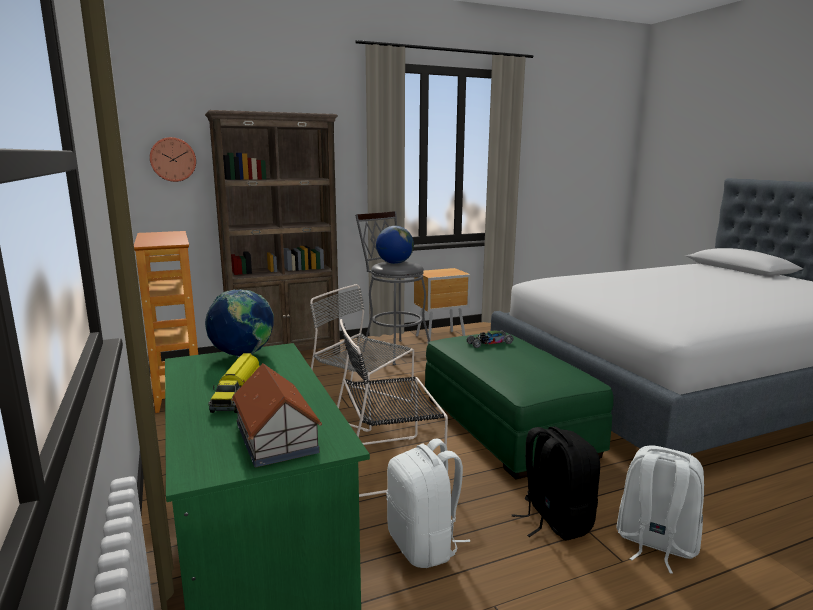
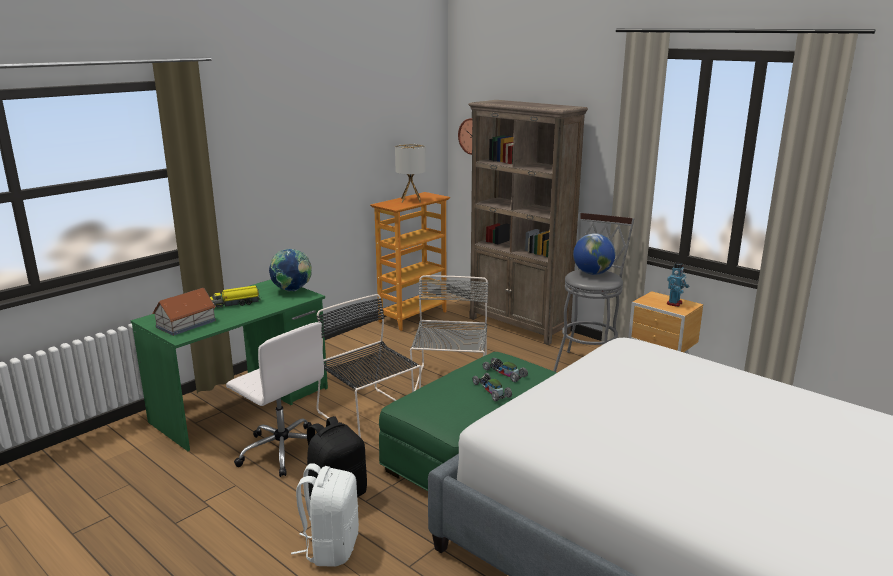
camera: 65 degrees right, 5 degrees up
(160, 238) = (410, 200): none -> table lamp
(424, 545) = (282, 450): white backpack -> white office chair
(445, 271) = (674, 303): none -> toy robot
(521, 353) = (491, 390): none -> toy car

